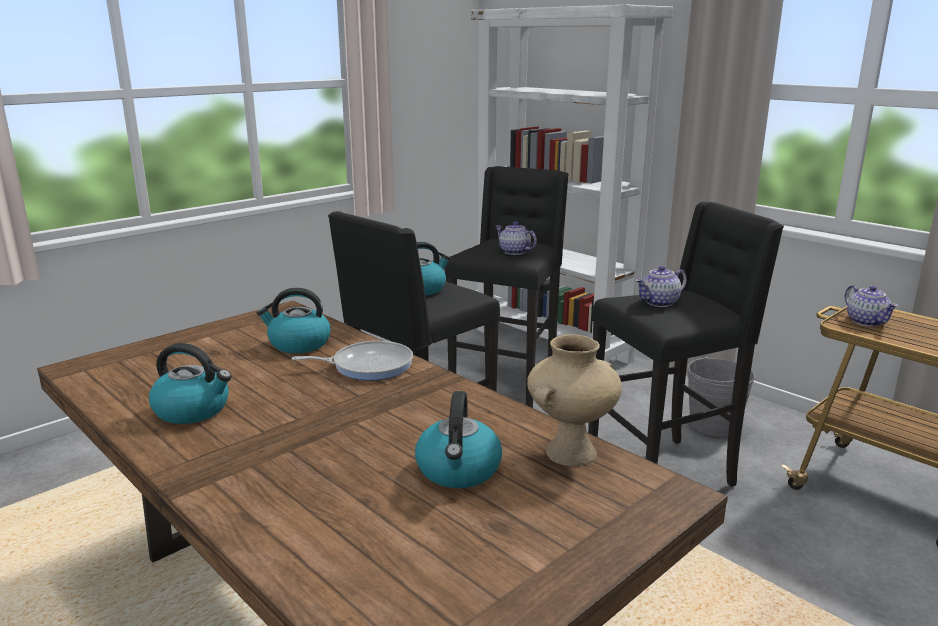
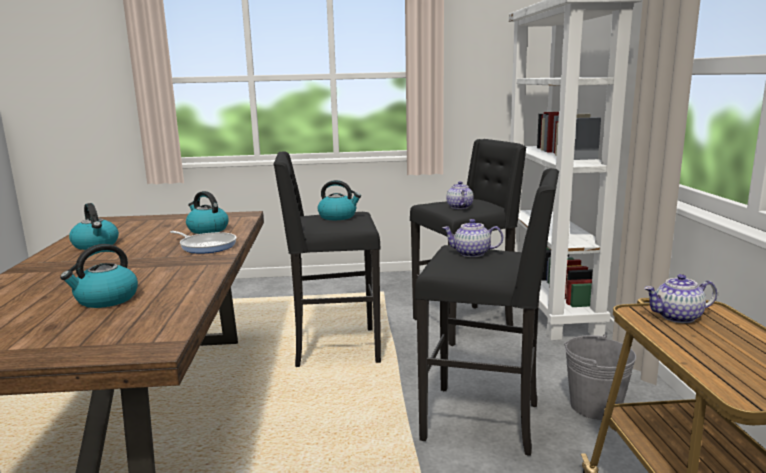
camera: 40 degrees right, 5 degrees down
(570, 451) = (172, 310): beige vase -> none
(867, 322) = (677, 317): teapot -> teapot turned 60 degrees clockwise

